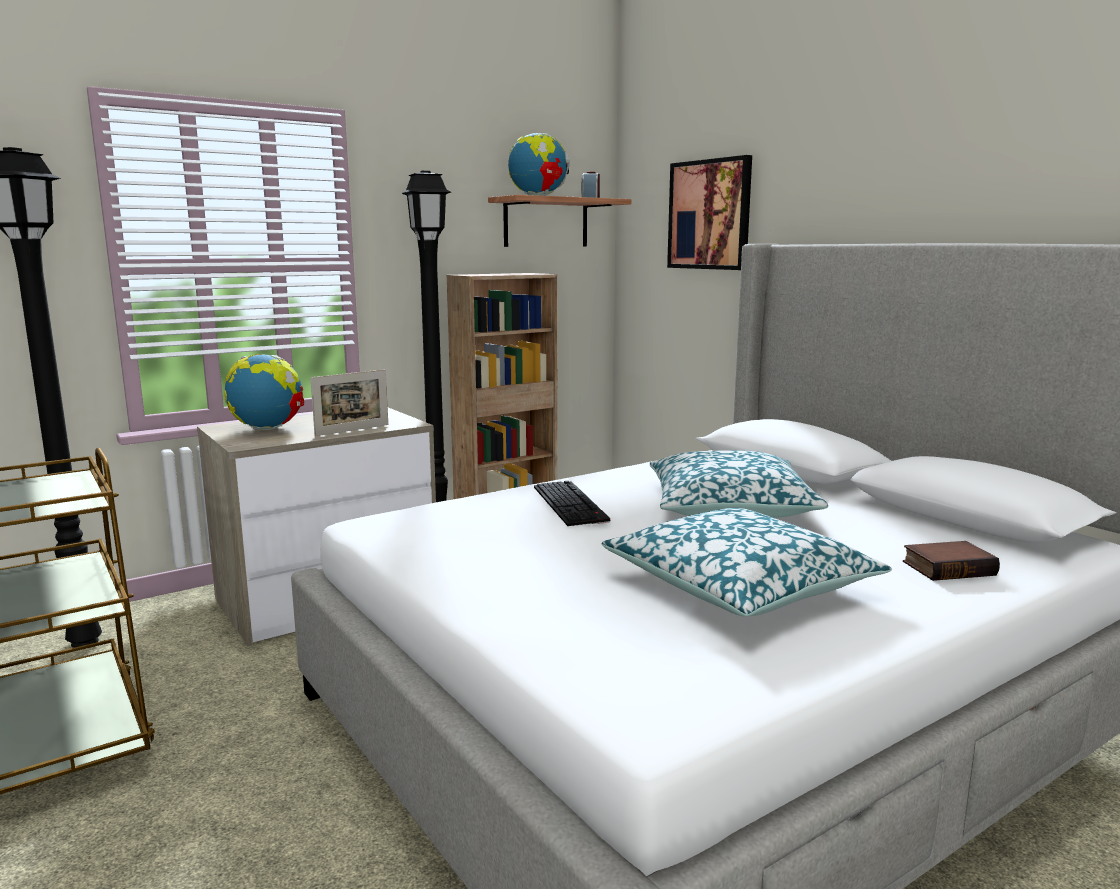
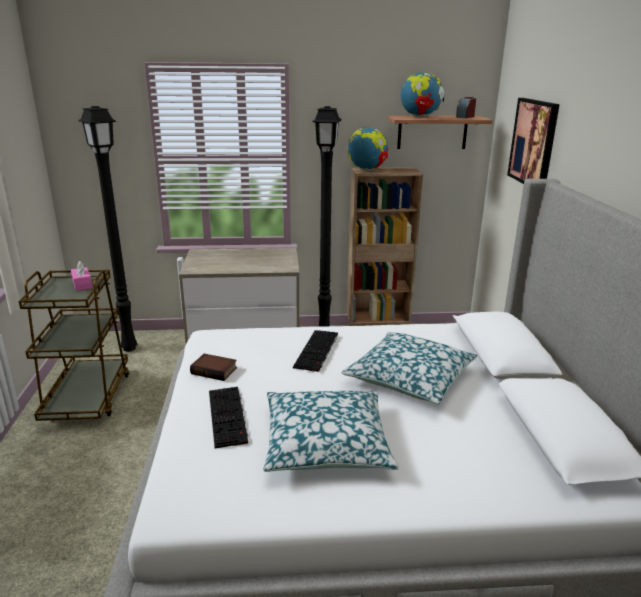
camera: 30 degrees right, 10 degrees up
(48, 485) = (82, 284): none -> pink tissue box
(268, 428) = (216, 258): globe -> globe (367, 170)
(352, 430) = (253, 268): picture frame -> none
(558, 595) = (228, 416): none -> keyboard
(948, 567) = (475, 475): book -> book (215, 370)

